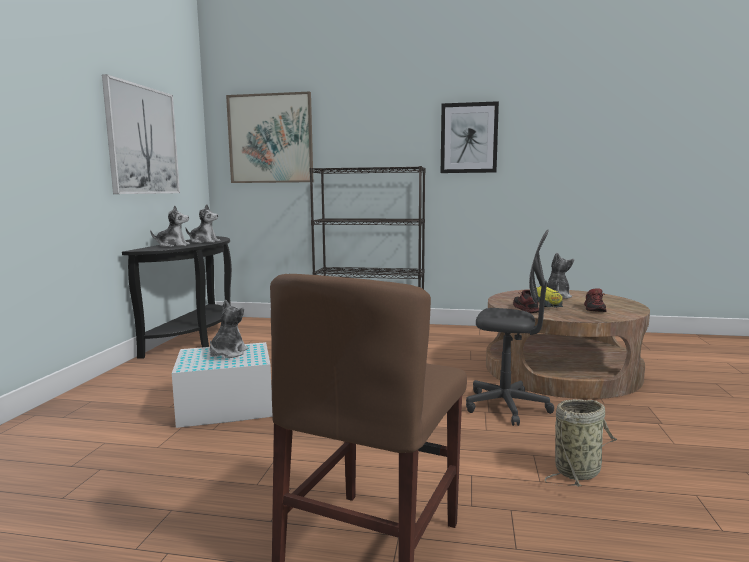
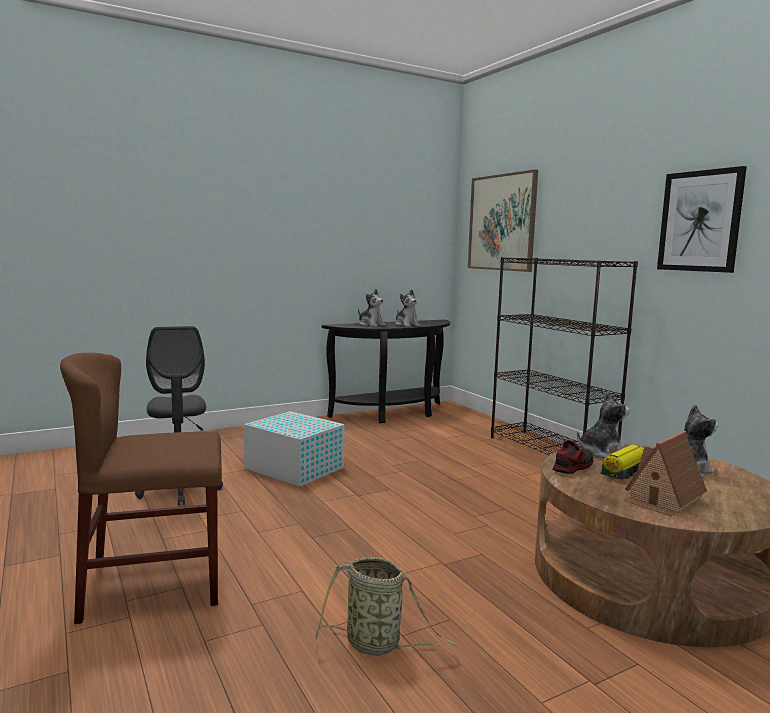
camera: 50 degrees right, 0 degrees up
(143, 140) = (363, 230): picture -> none
(227, 353) = (301, 423): plush toy -> plush toy (600, 452)
(506, 407) = (472, 570): grey office chair -> grey office chair (180, 489)
(595, 309) = (663, 498): shoe -> toy house

